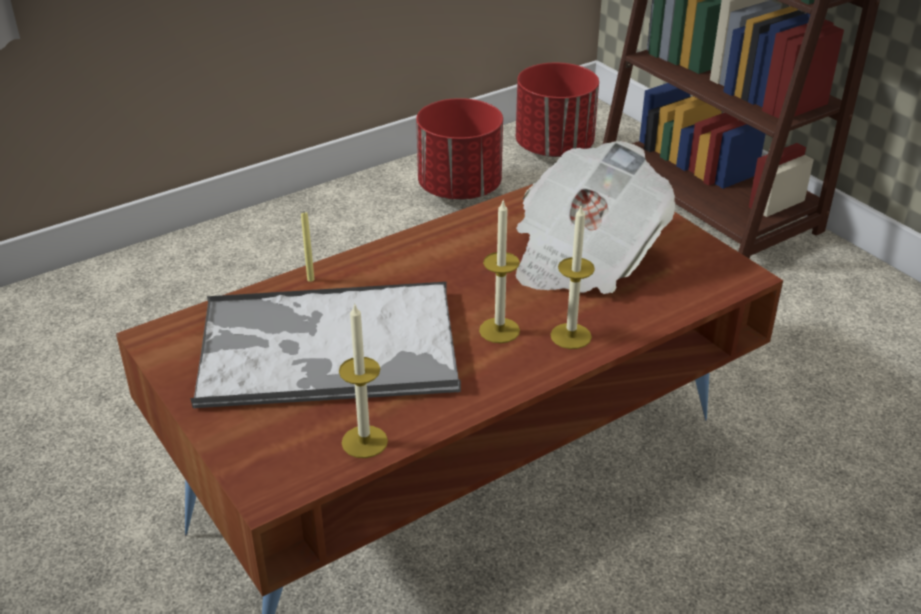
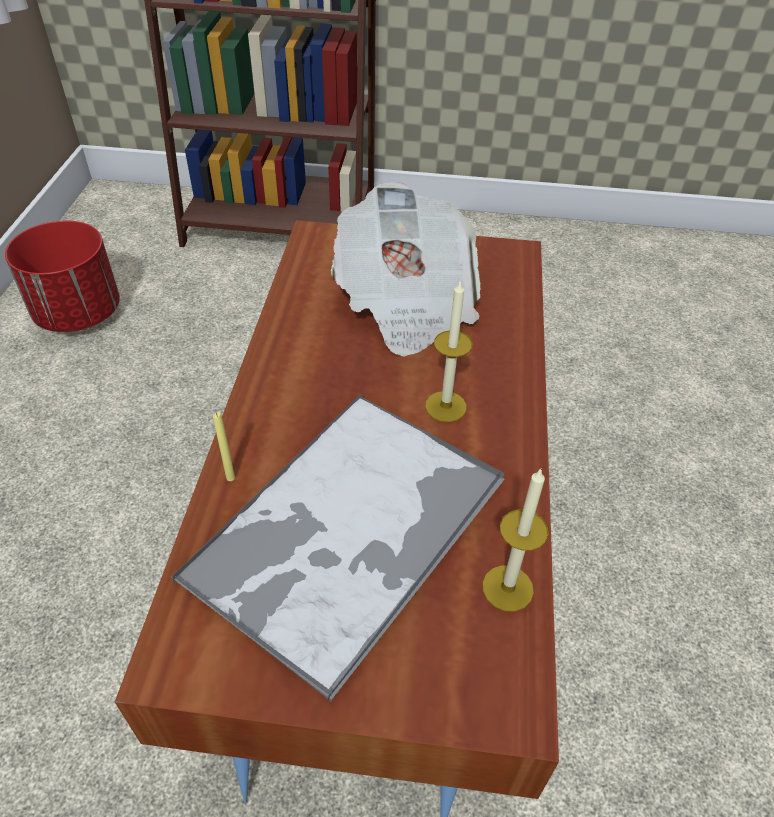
camera: 50 degrees left, 10 degrees up
(555, 148) = (116, 237): red planter -> none
(571, 336) = (495, 373): candle -> none

